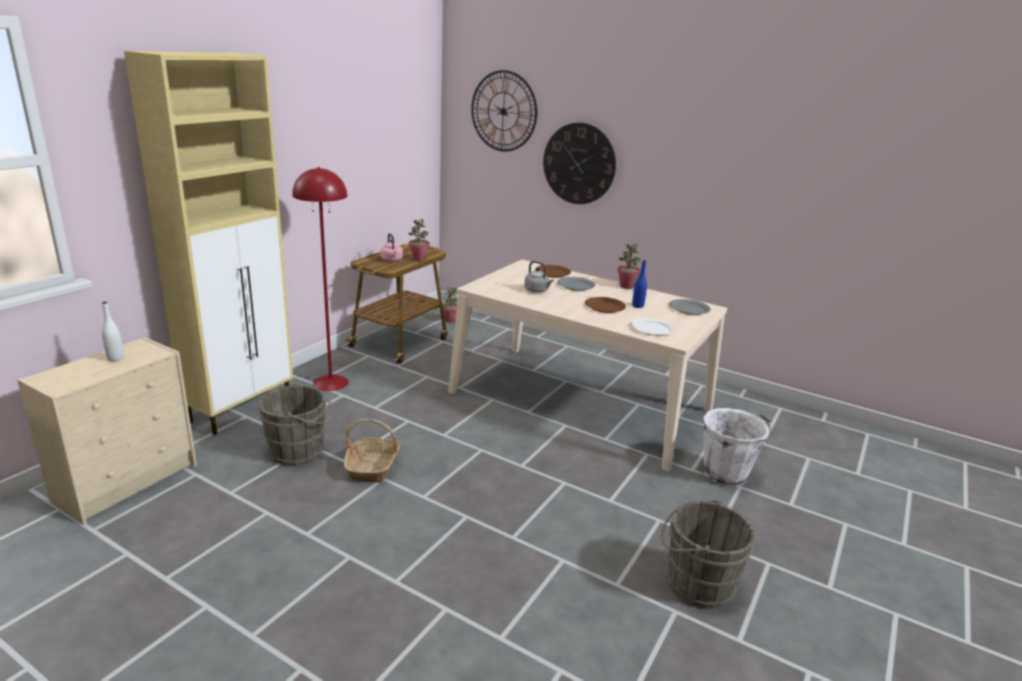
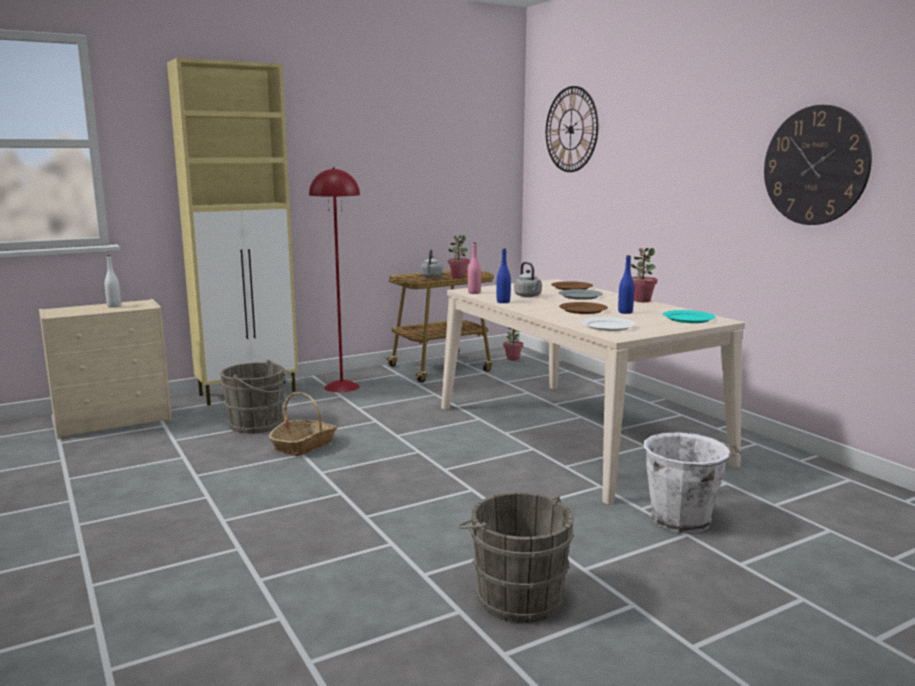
camera: 30 degrees right, 10 degrees down
(392, 260) = (431, 277): pink kettle -> grey kettle
(487, 291) = (474, 293): none -> pink bottle
(530, 303) = (503, 302): none -> blue bottle
(579, 164) = (635, 176): wall clock -> wall clock (815, 165)
(688, 309) = (688, 318): grey plate -> turquoise plate

